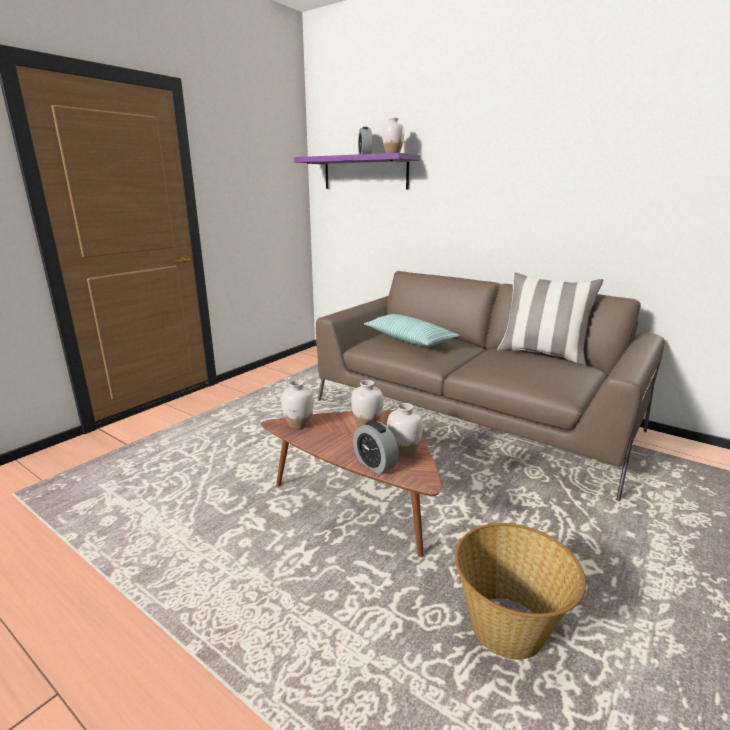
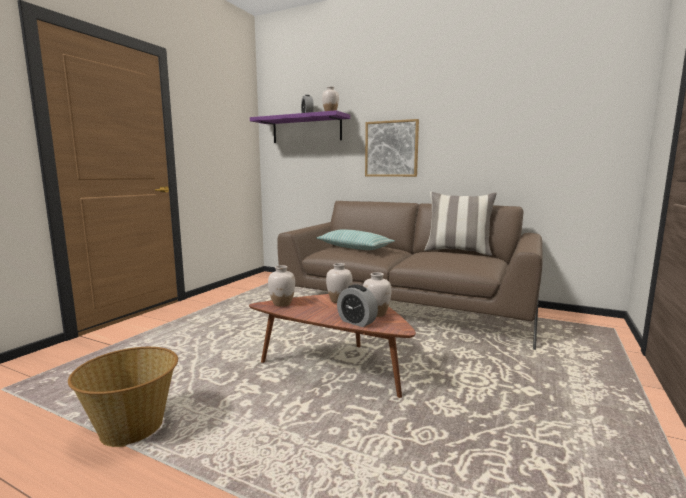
camera: 10 degrees left, 10 degrees down
(471, 204) = (391, 149): none -> picture
(508, 629) = (486, 437): basket -> basket (132, 428)

